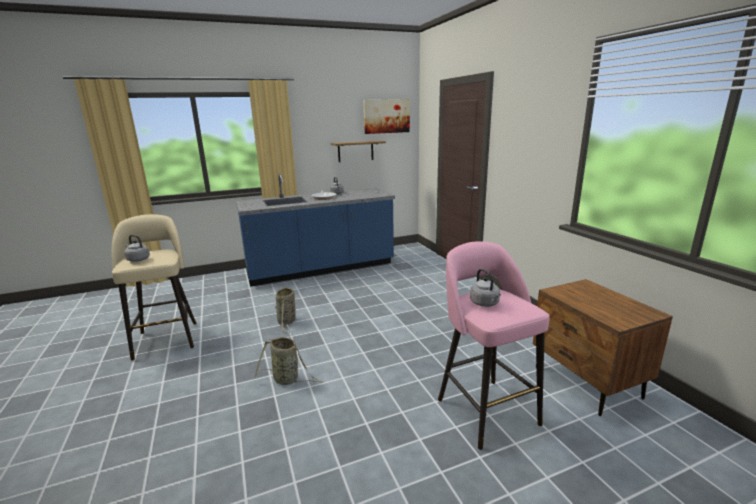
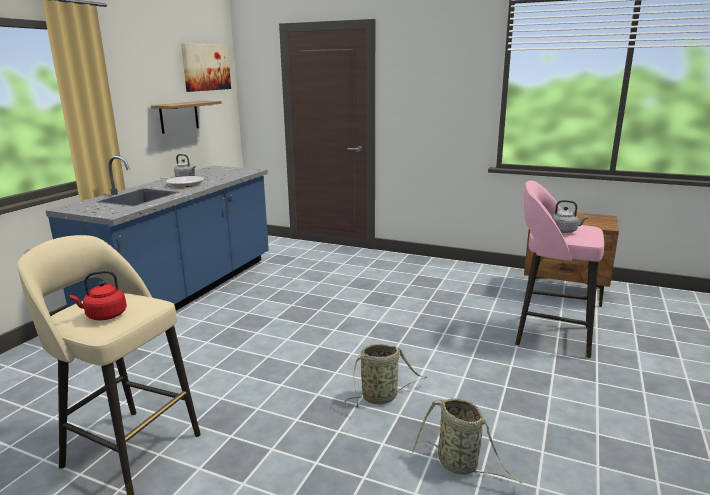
camera: 45 degrees left, 0 degrees up
(137, 259) = (104, 316): grey kettle -> red kettle
(286, 322) = (265, 355): basket -> basket (460, 465)

